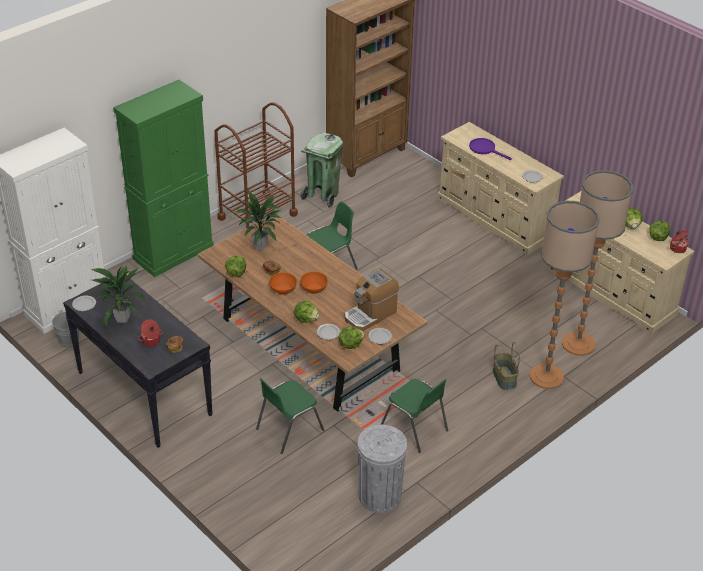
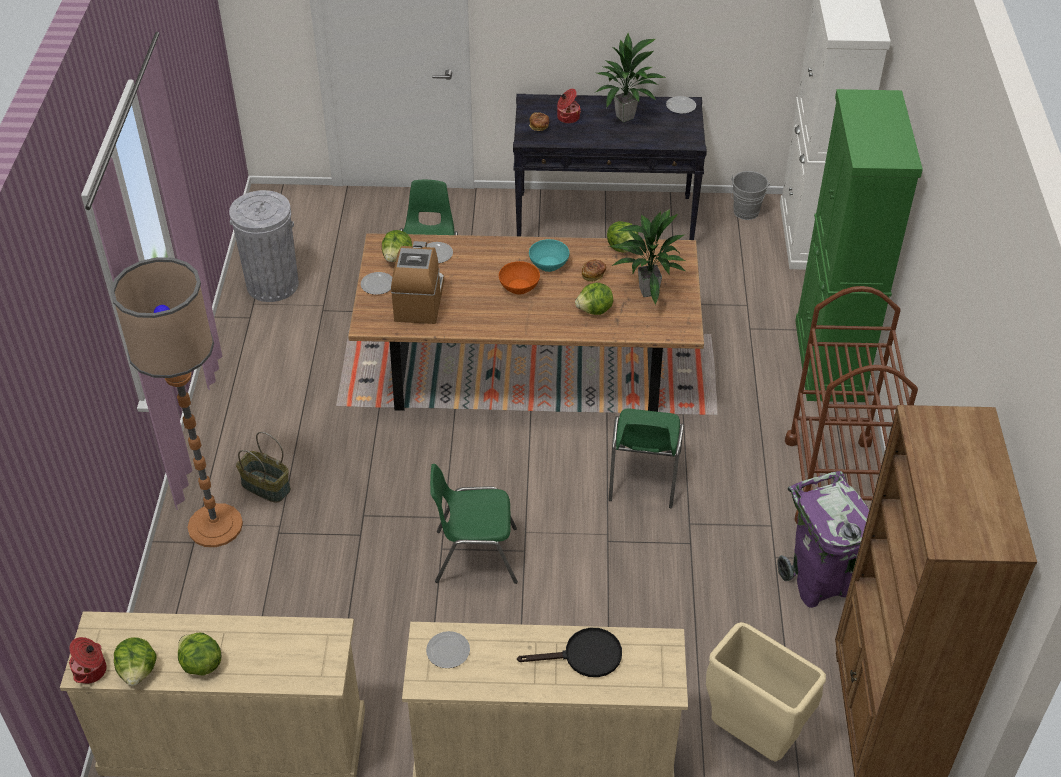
camera: 135 degrees right, 5 degrees up
(283, 289) = (549, 264): orange bowl -> turquoise bowl
(306, 319) = (478, 252): lettuce -> lettuce (595, 310)
(322, 195) = (818, 583): green trash can -> purple trash can
(415, 428) = (307, 363): green chair -> green chair (474, 555)
(417, 178) = (751, 739): none -> beige trash can
(485, 149) = (584, 656): purple frying pan -> black frying pan
(578, 344) = (212, 605): floor lamp -> none

